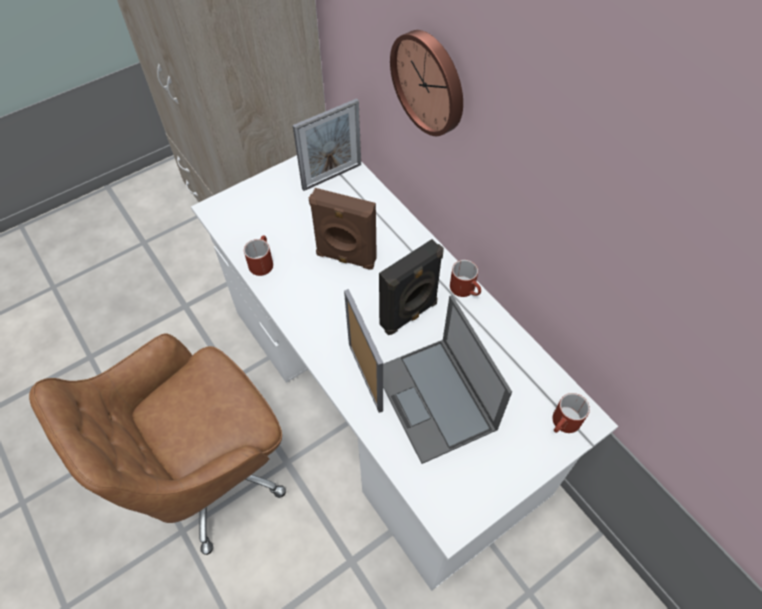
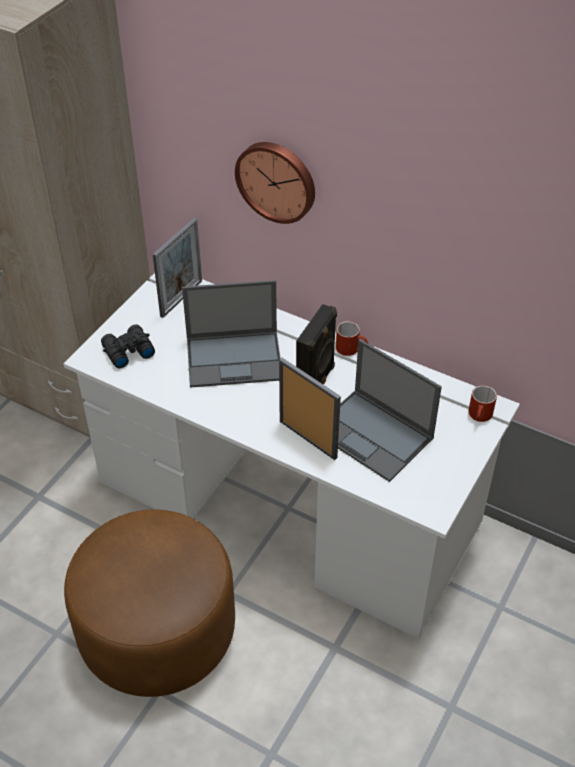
camera: 25 degrees left, 10 degrees down
(210, 473) = (157, 631): brown office chair -> brown ottoman
(252, 214) = (127, 351): none -> black binoculars
(261, 261) = (161, 385): red mug -> none
(345, 258) = (235, 358): brown speaker -> laptop

